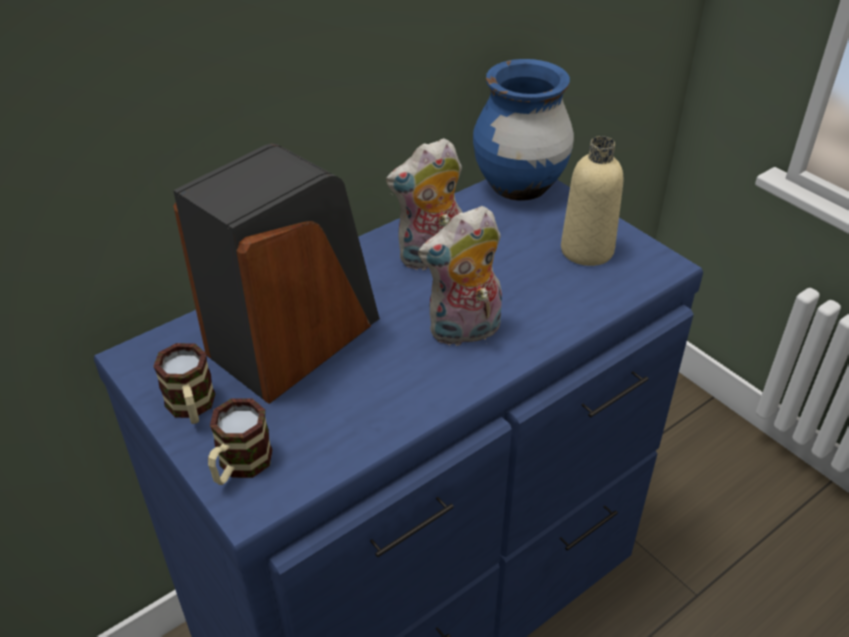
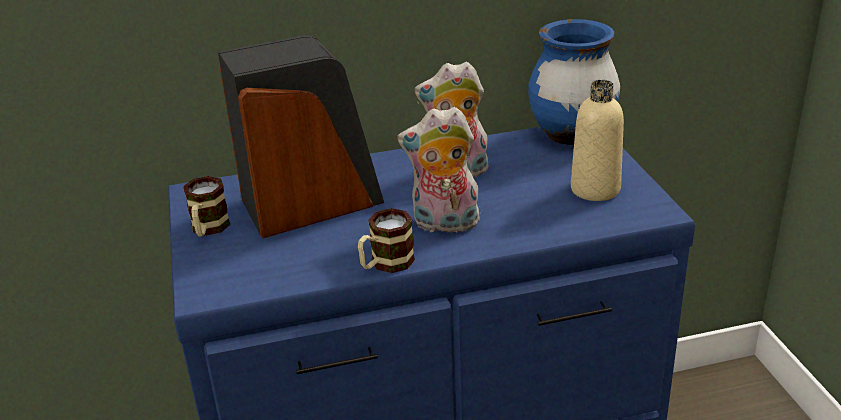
camera: 25 degrees right, 10 degrees down
(239, 466) = (213, 271): mug -> mug (385, 264)

